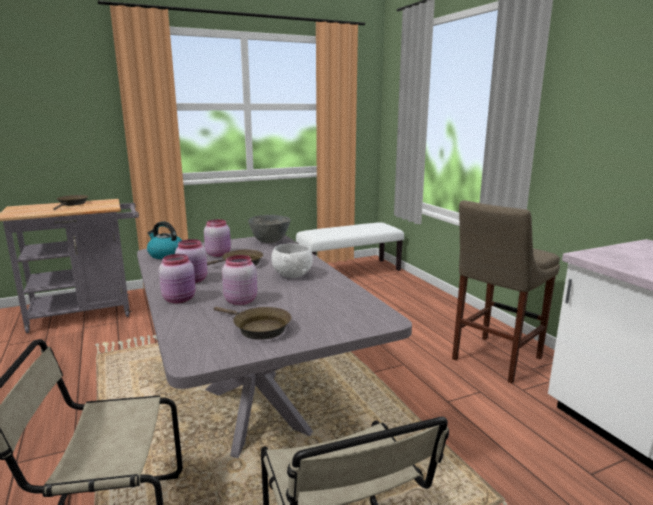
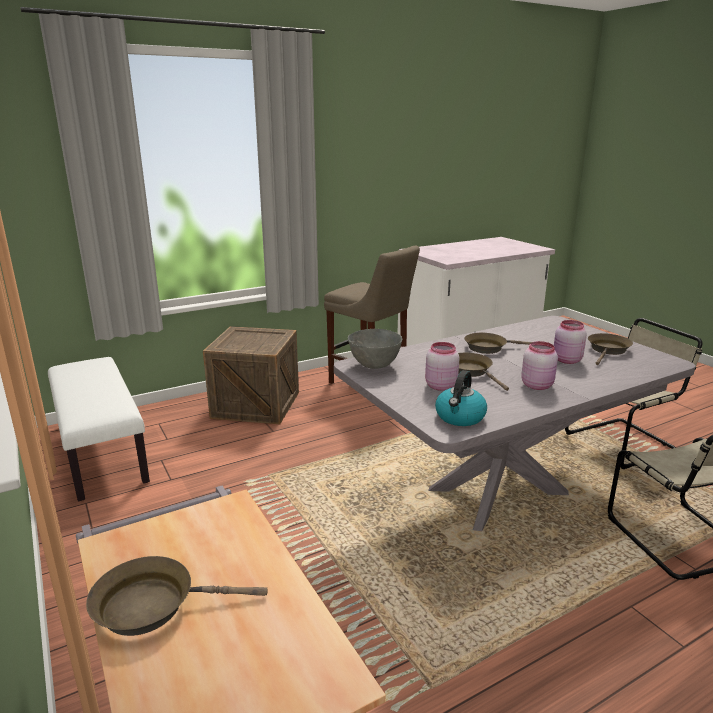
camera: 95 degrees left, 5 degrees up
(180, 299) = (587, 383): pink jar -> none
(292, 275) = (489, 347): white bowl -> brown frying pan
(422, 307) = (256, 405): none -> crate

